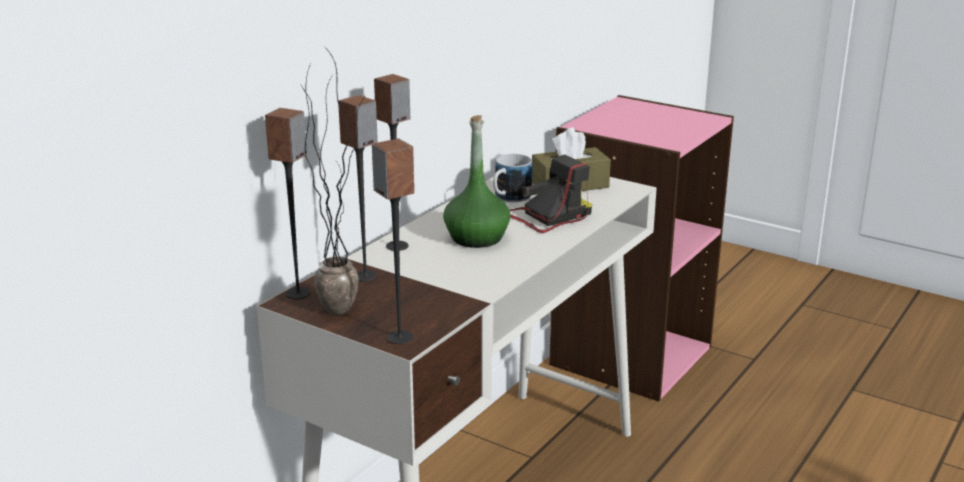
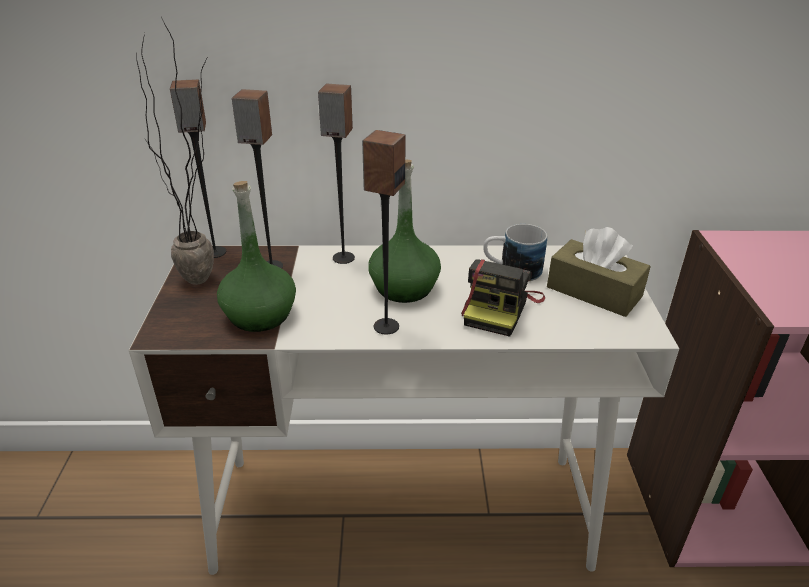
camera: 55 degrees right, 10 degrees up
(399, 338) = (167, 327): speaker -> speaker (385, 326)
(435, 297) = (259, 315): none -> green bottle
(548, 217) = (500, 308): camera -> camera turned 90 degrees clockwise

